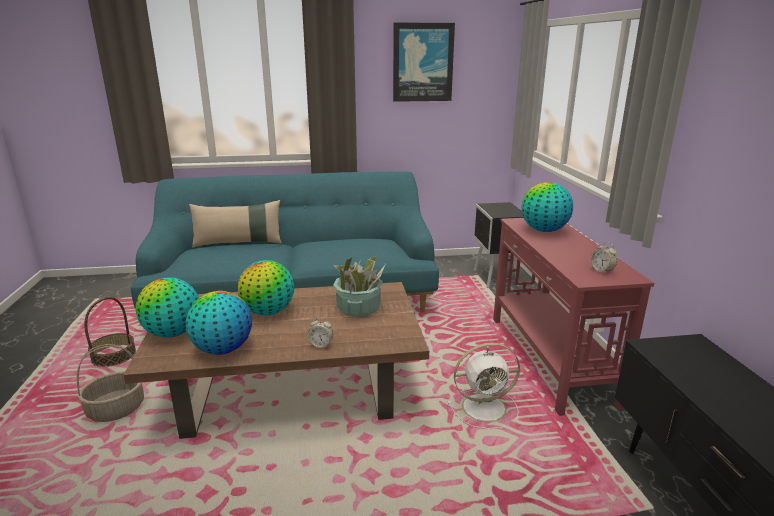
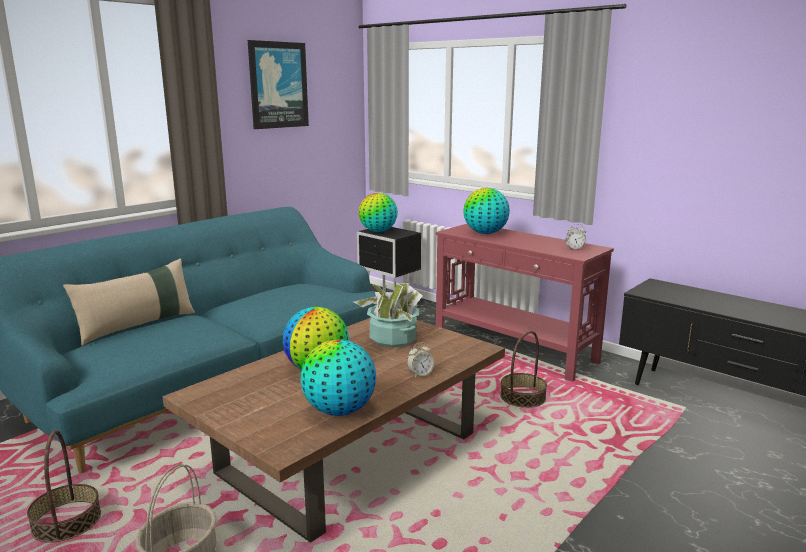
camera: 40 degrees left, 5 degrees down
(173, 333) = (254, 420): globe -> globe (378, 231)
(486, 407) = (522, 397): white fan -> basket

